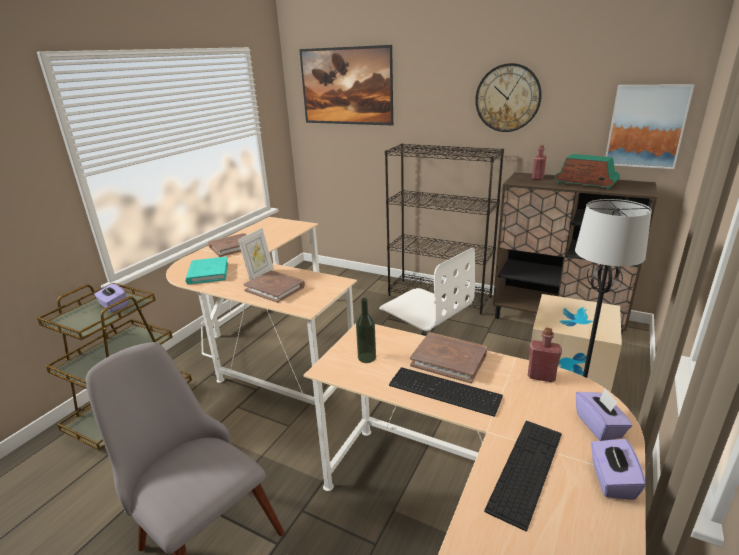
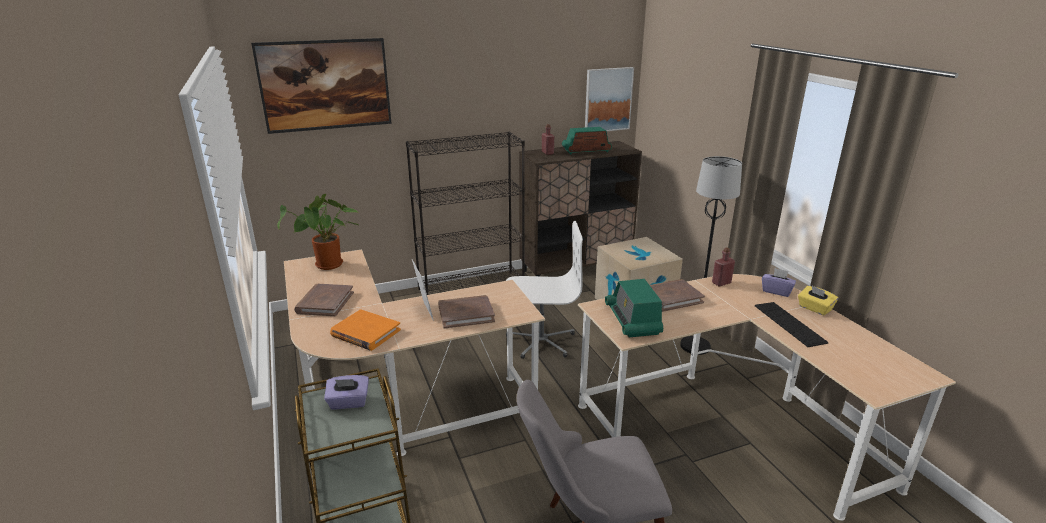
camera: 50 degrees left, 0 degrees up
(208, 273) = (365, 333): turquoise book -> orange book
(280, 227) = (328, 266): none -> potted plant
(367, 357) = (633, 320): bottle -> radio
(445, 392) = (703, 313): keyboard -> none
(507, 98) = (506, 86): wall clock -> none
(611, 480) = (814, 309): purple tissue box -> yellow tissue box

